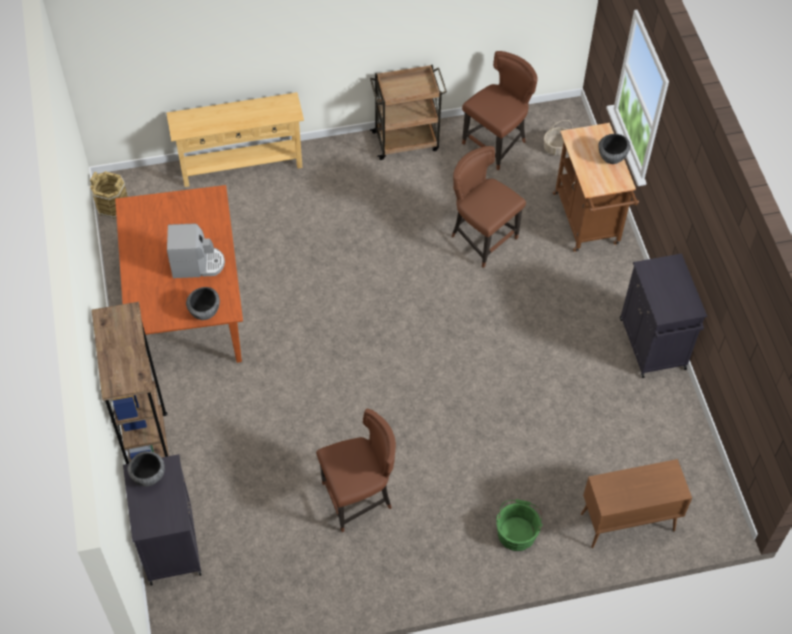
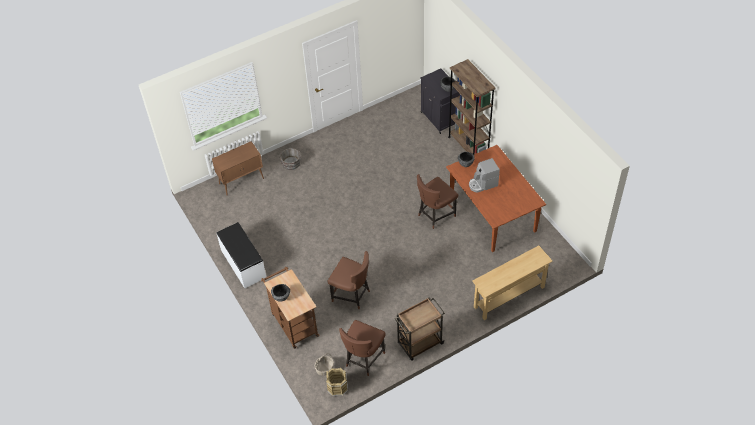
camera: 165 degrees right, 5 degrees down
(112, 205) = (565, 252): brown bucket -> brown bucket (337, 387)
(359, 498) = (367, 156): brown chair -> brown chair (435, 215)
(517, 531) = (291, 164): green bucket -> grey bucket
(653, 345) = (243, 264): black cabinet -> white bench

